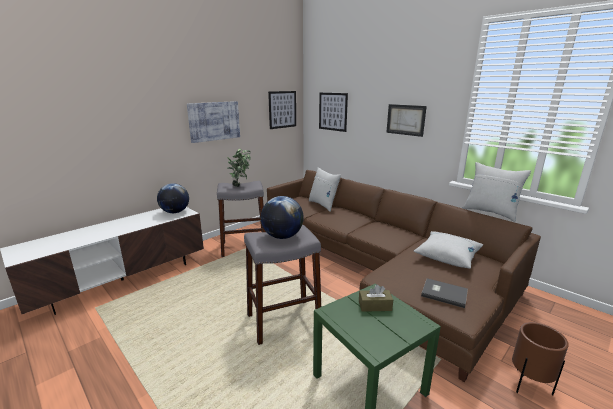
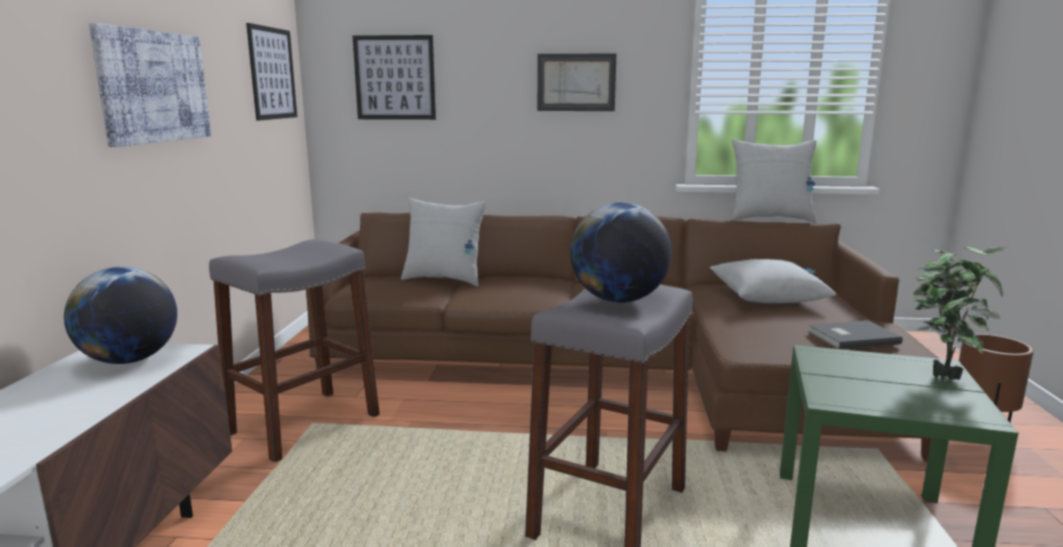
camera: 40 degrees left, 5 degrees down
(241, 185) = (291, 253): potted plant -> potted plant (942, 373)
(375, 306) = (858, 369): brown tissue box -> none

